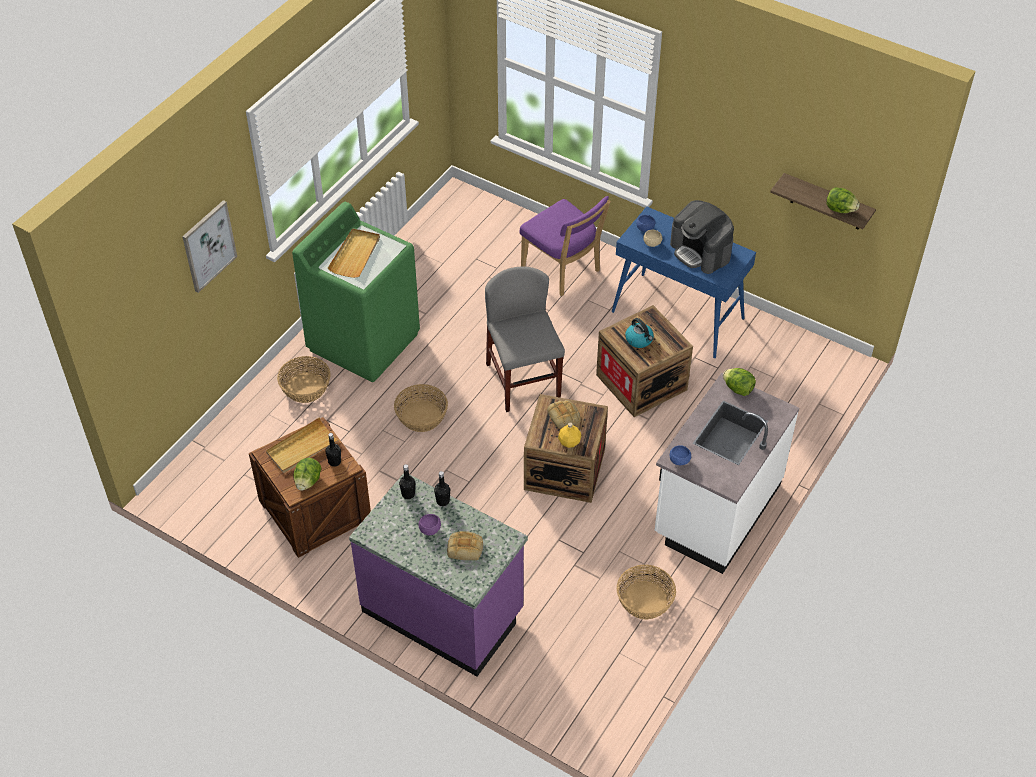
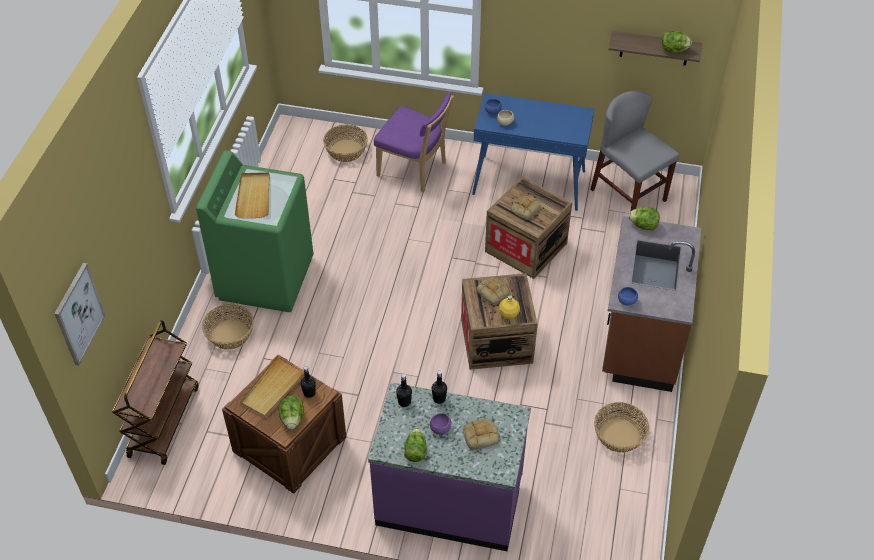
camera: 20 degrees left, 0 degrees up
(208, 246) = (129, 219): picture -> picture (78, 314)
(209, 452) = (163, 420): none -> brown cart
(396, 543) = (415, 450): none -> lettuce
(422, 416) = (349, 330): basket -> basket (346, 150)
(523, 381) = (424, 274): grey chair -> grey chair (628, 195)
(639, 340) = (525, 209): kettle -> bread
(701, 251) = (549, 119): coffee machine -> none
(716, 510) = (640, 339): white counter -> brown counter

